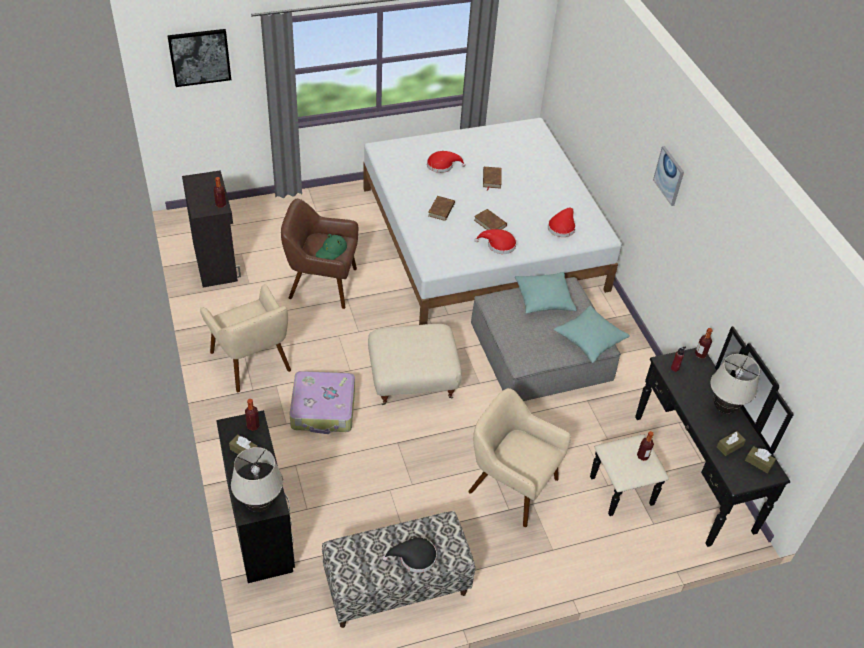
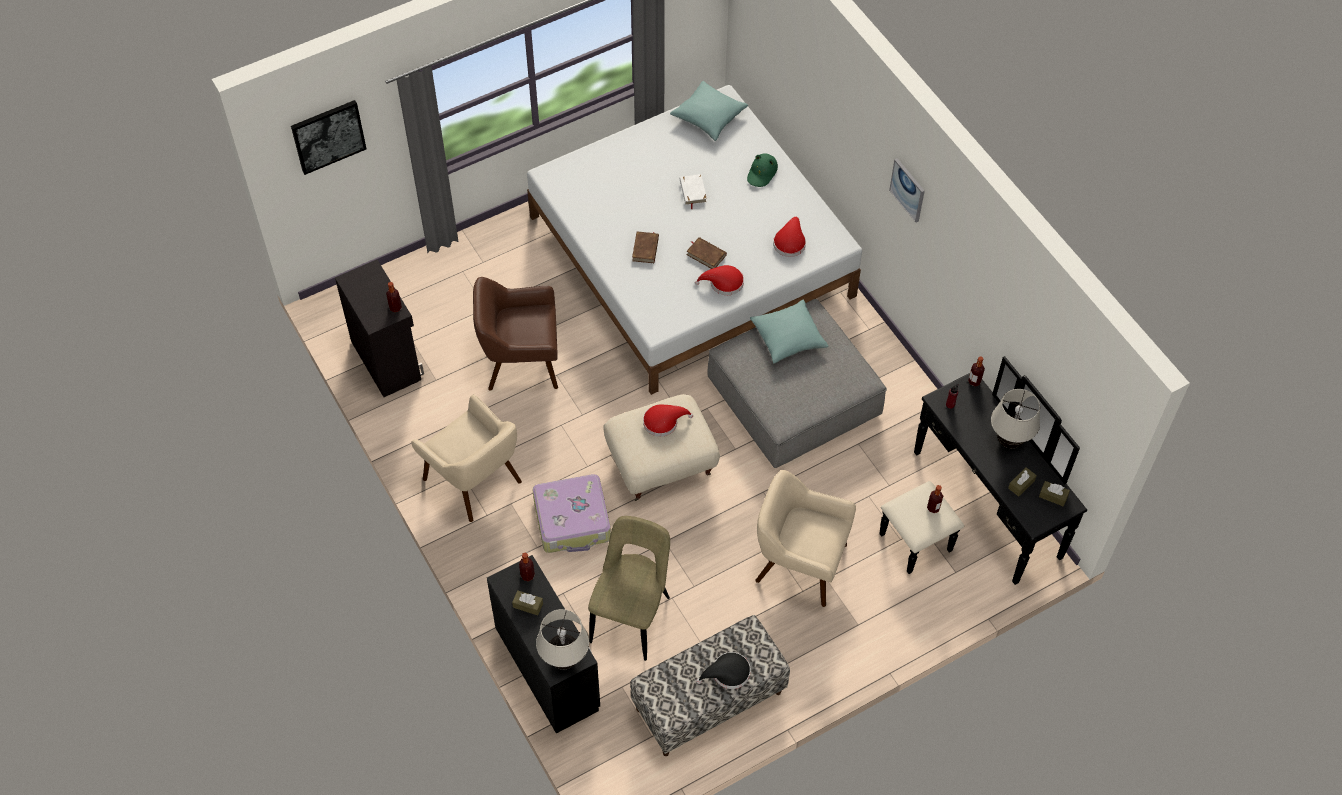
camera: 10 degrees left, 10 degrees up
(331, 251) = (531, 329): green hat -> green hat (762, 173)
(349, 497) = (632, 616): none -> beige chair
(442, 165) = (629, 184): red hat -> red hat (663, 422)
(491, 179) = (692, 191): brown book -> white book
(590, 339) = (849, 378): turquoise pillow -> turquoise pillow (708, 117)

